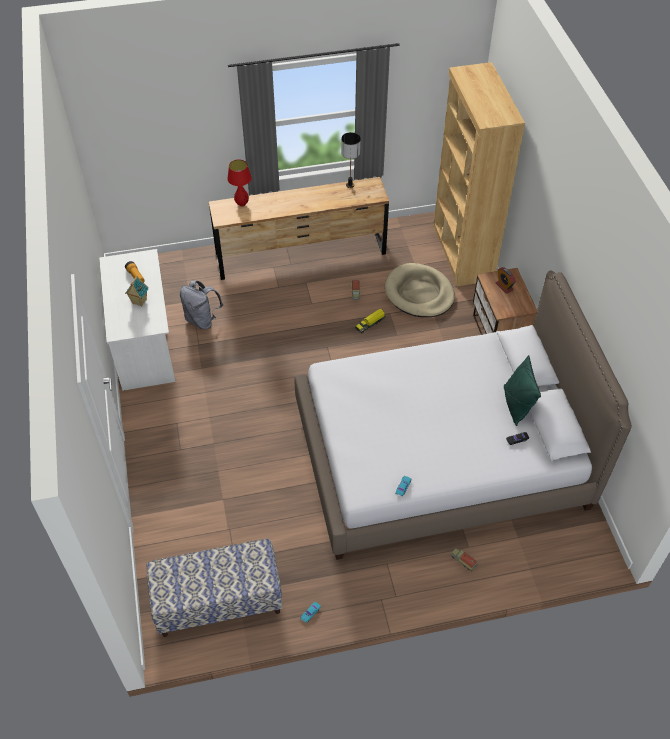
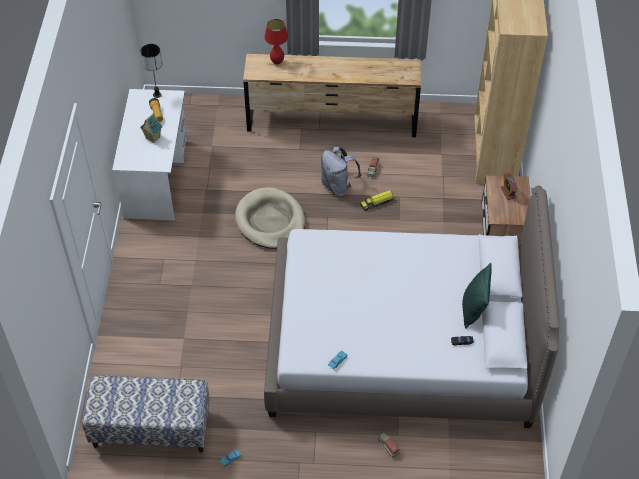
camera: 15 degrees right, 0 degrees up
(202, 320) = (217, 167): grey backpack -> grey backpack (338, 186)
(350, 185) = (387, 62): table lamp -> table lamp (157, 95)
(419, 293) = (435, 183): beige dog bed -> beige dog bed (270, 221)

